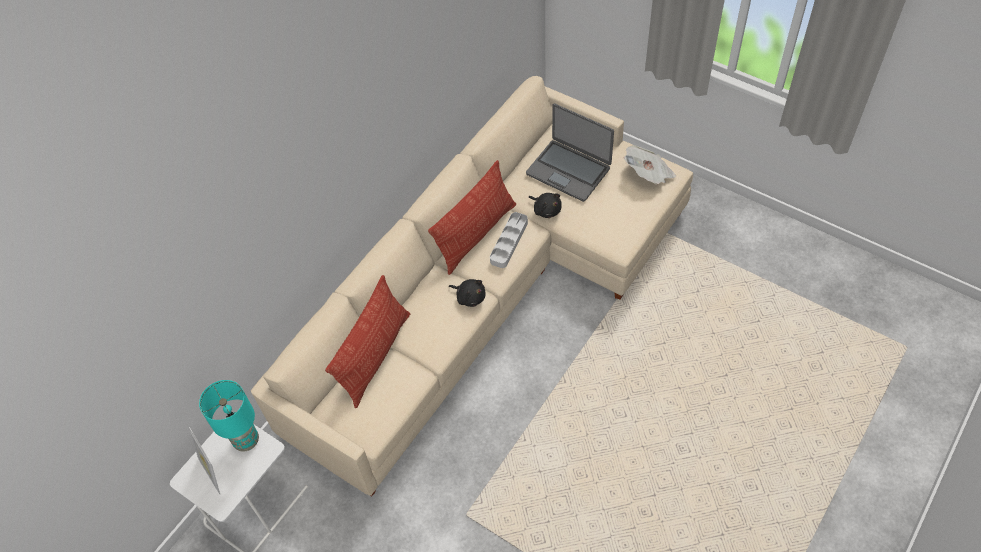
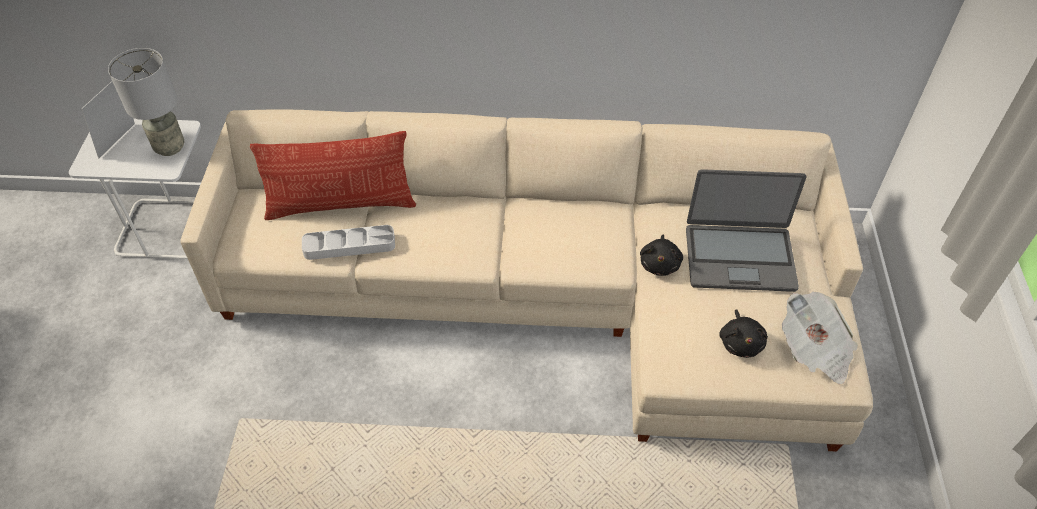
camera: 55 degrees right, 5 degrees down
(246, 440) = (170, 147): turquoise table lamp -> grey table lamp
(469, 297) = (475, 249): black plush toy -> black plush toy (740, 342)
(476, 235) = (568, 214): pillow -> none
(509, 242) = (580, 248): grey tray -> grey tray (349, 246)
(569, 170) = (739, 257): laptop -> laptop turned 90 degrees counterclockwise

